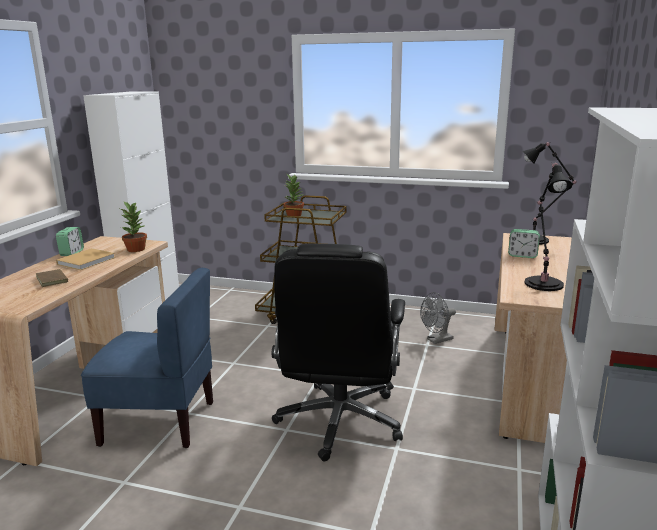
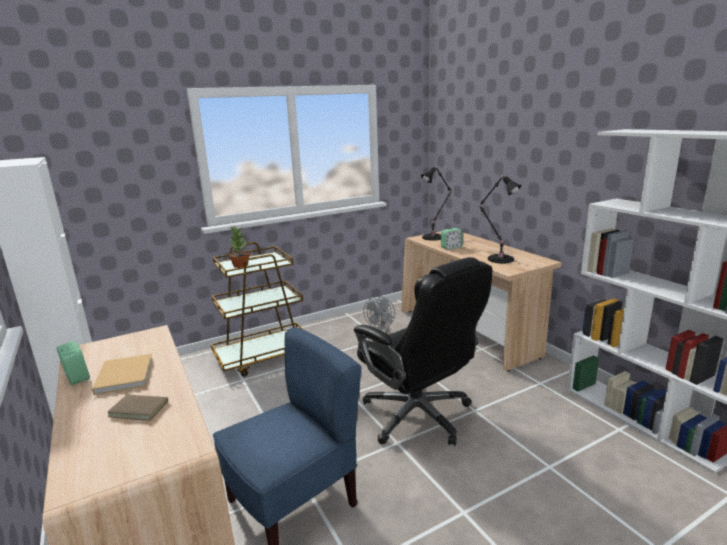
camera: 45 degrees left, 0 degrees up
(136, 249) = (153, 343): potted plant -> none

